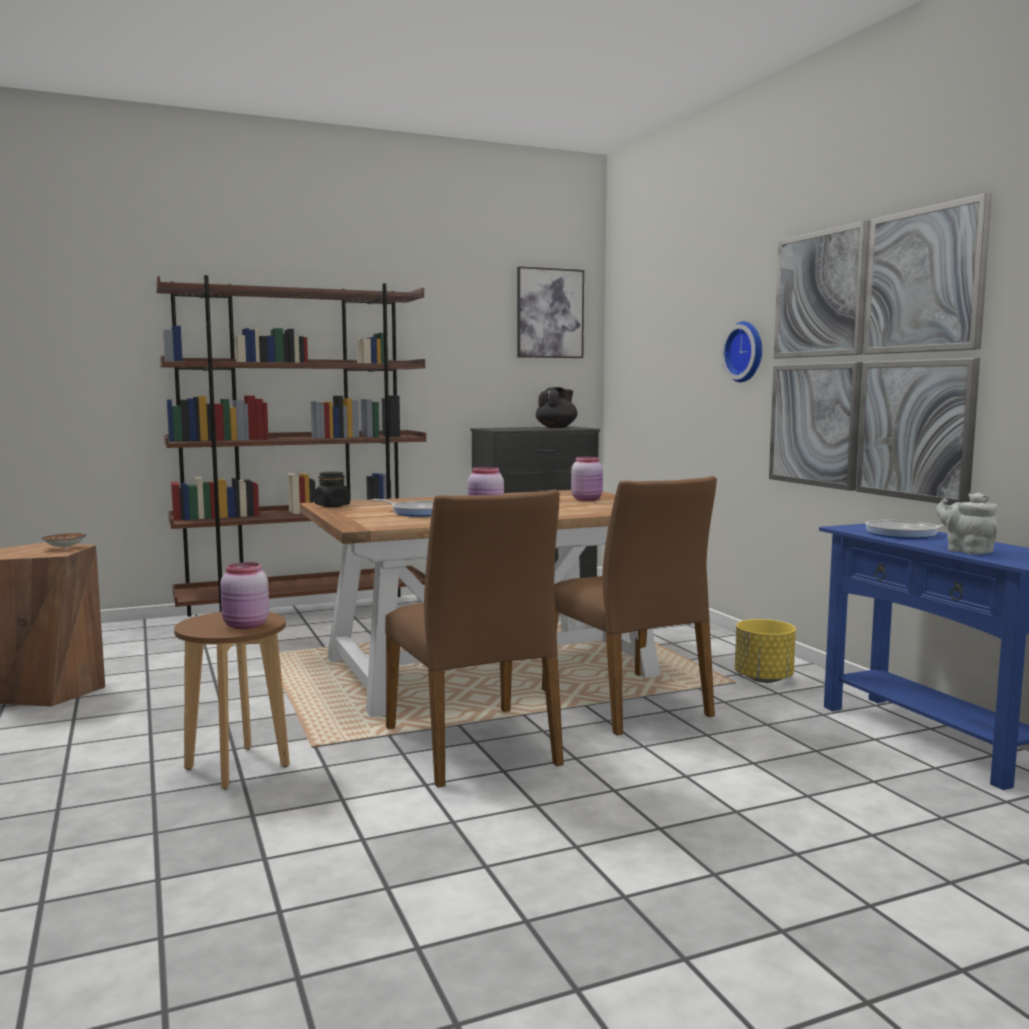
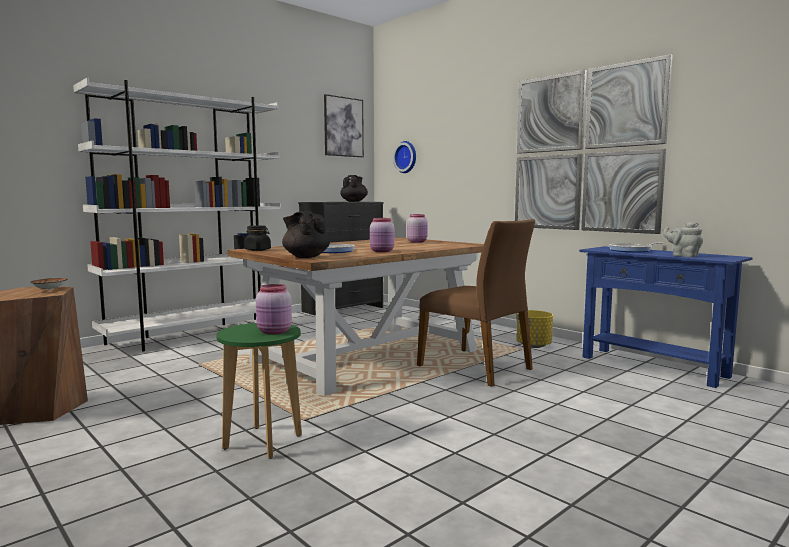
camera: 20 degrees left, 0 degrees up
(236, 767) = (262, 442): brown stool -> green stool
(304, 612) = (197, 335): brown bookcase -> white bookcase
(359, 522) = (306, 257): none -> black teapot
(474, 746) = (413, 404): brown chair -> none
(746, 352) = (493, 150): wall clock -> wall clock (406, 157)

